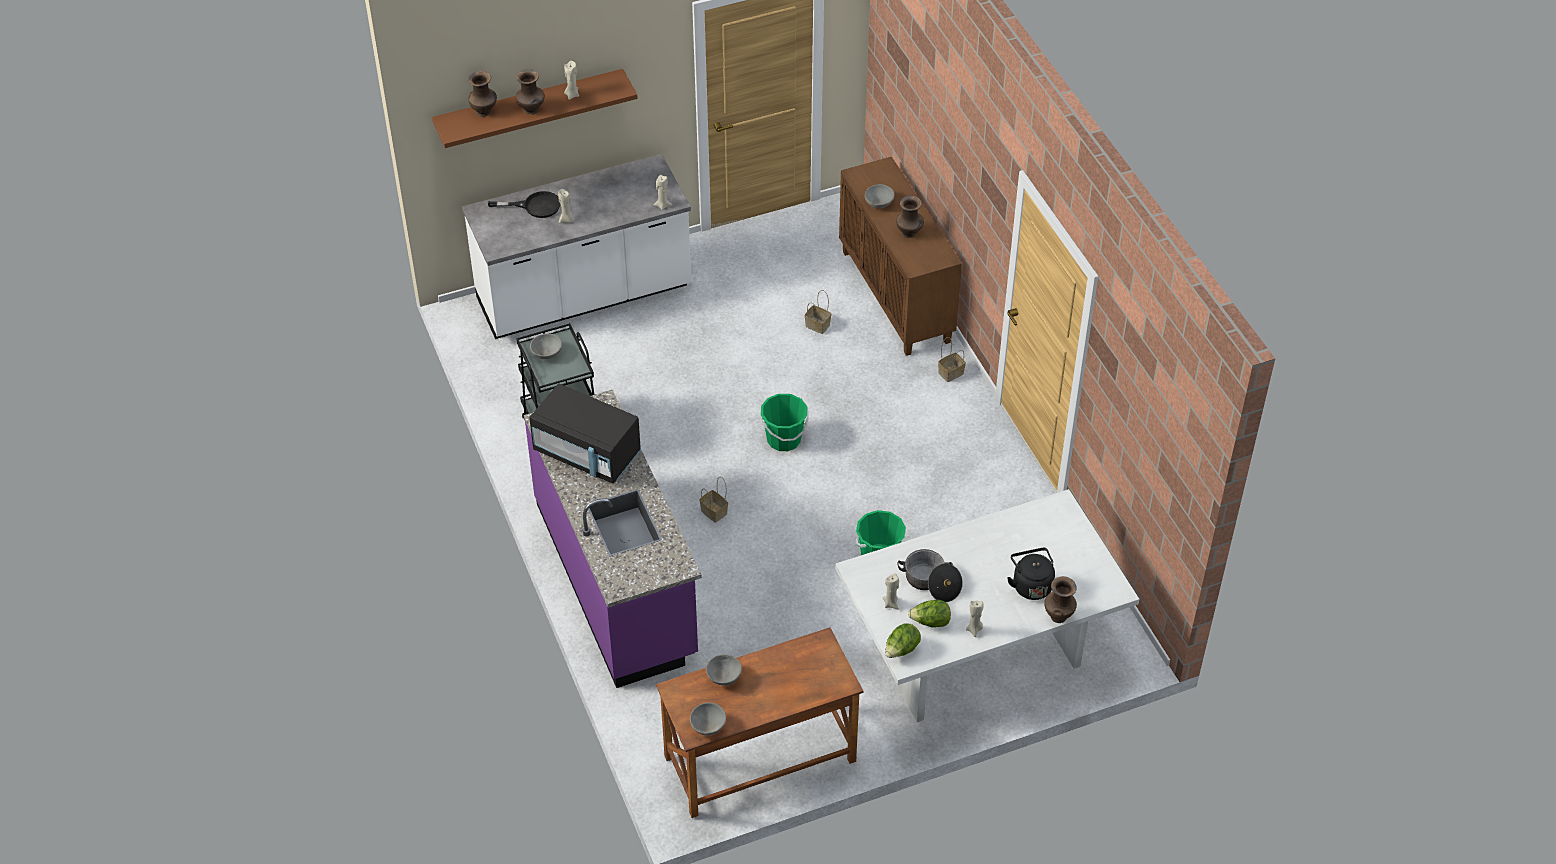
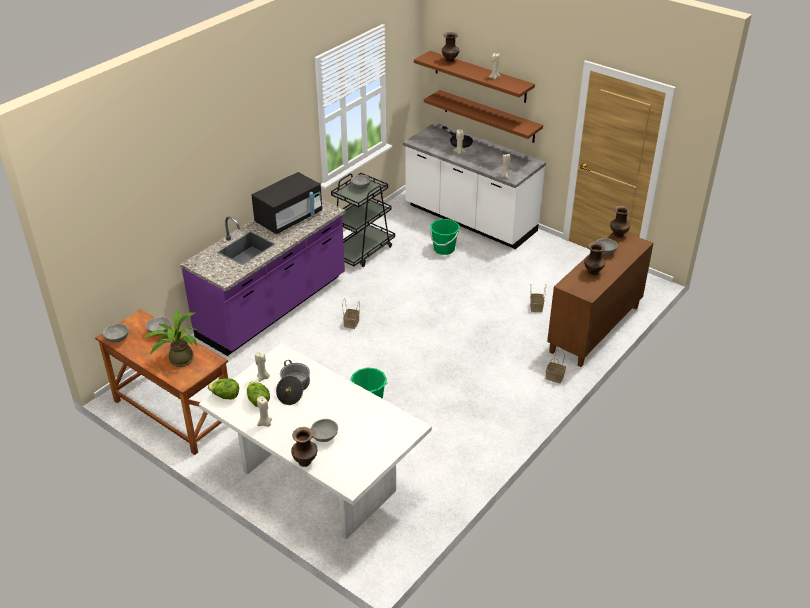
camera: 60 degrees right, 10 degrees down
(532, 110) = (467, 71): brown vase -> brown vase (618, 235)
(554, 148) = (489, 116): none -> brown shelf
(587, 453) = (289, 218): black microwave -> black microwave turned 135 degrees counterclockwise
(784, 439) = (431, 328): green bucket -> green bucket (444, 249)
(796, 675) = (178, 359): none -> potted plant
(1031, 585) = (325, 437): black kettle -> grey bowl

